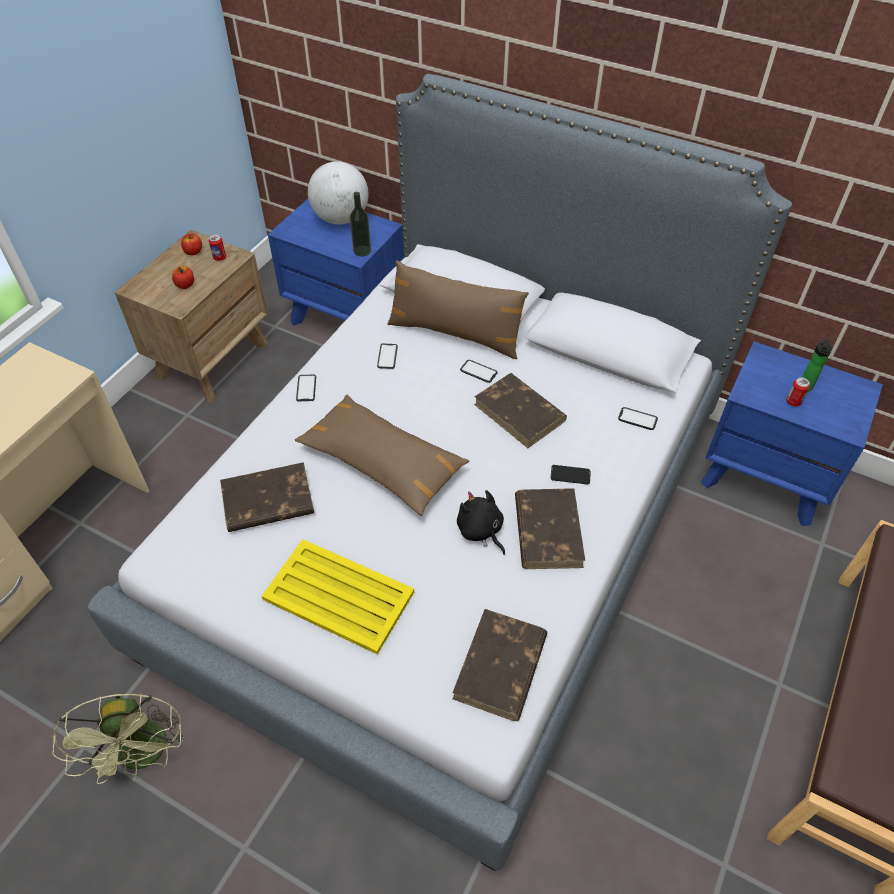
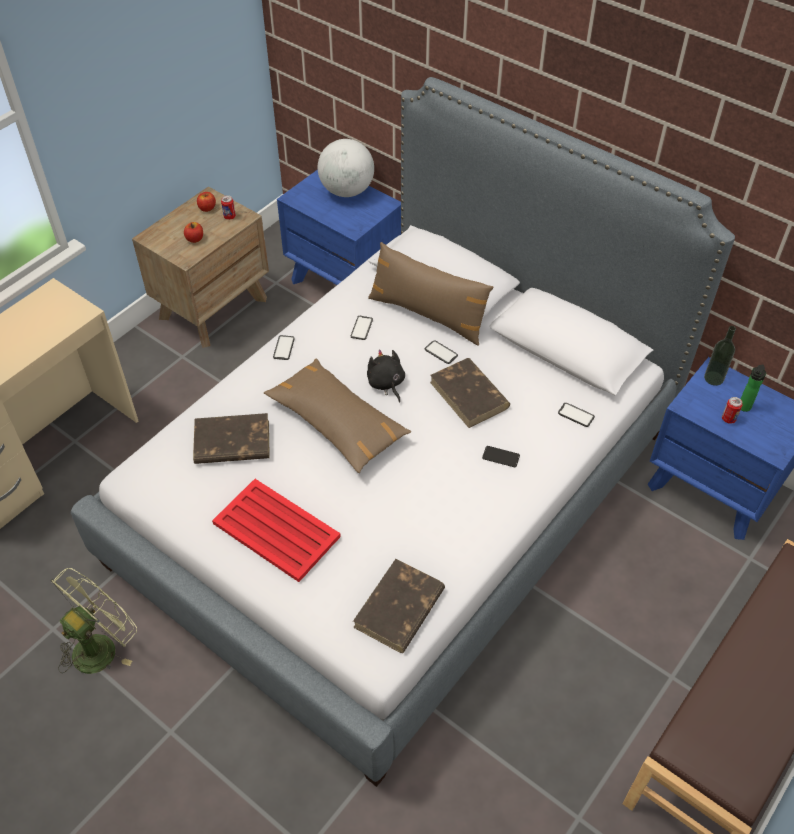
camera: 10 degrees right, 0 degrees up
(144, 756) = (101, 645): green fan -> green fan turned 135 degrees counterclockwise
(339, 597) = (277, 531): yellow tray -> red tray
(362, 251) = (360, 225): bottle -> bottle (713, 378)
(481, 531) = (409, 494): black plush toy -> black plush toy (386, 384)
(547, 530) = (468, 502): brown book -> none

